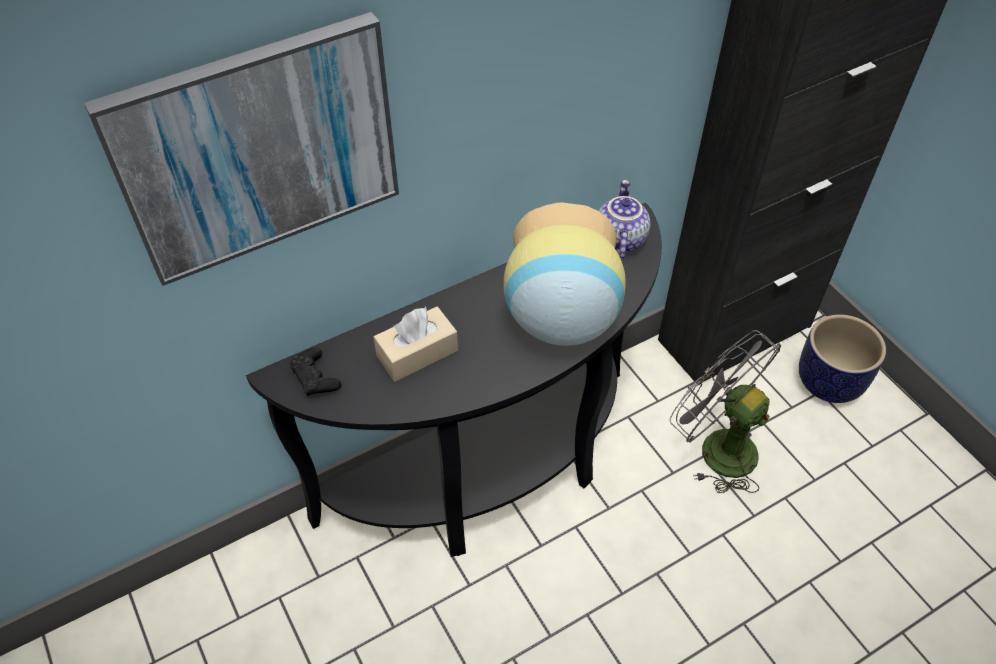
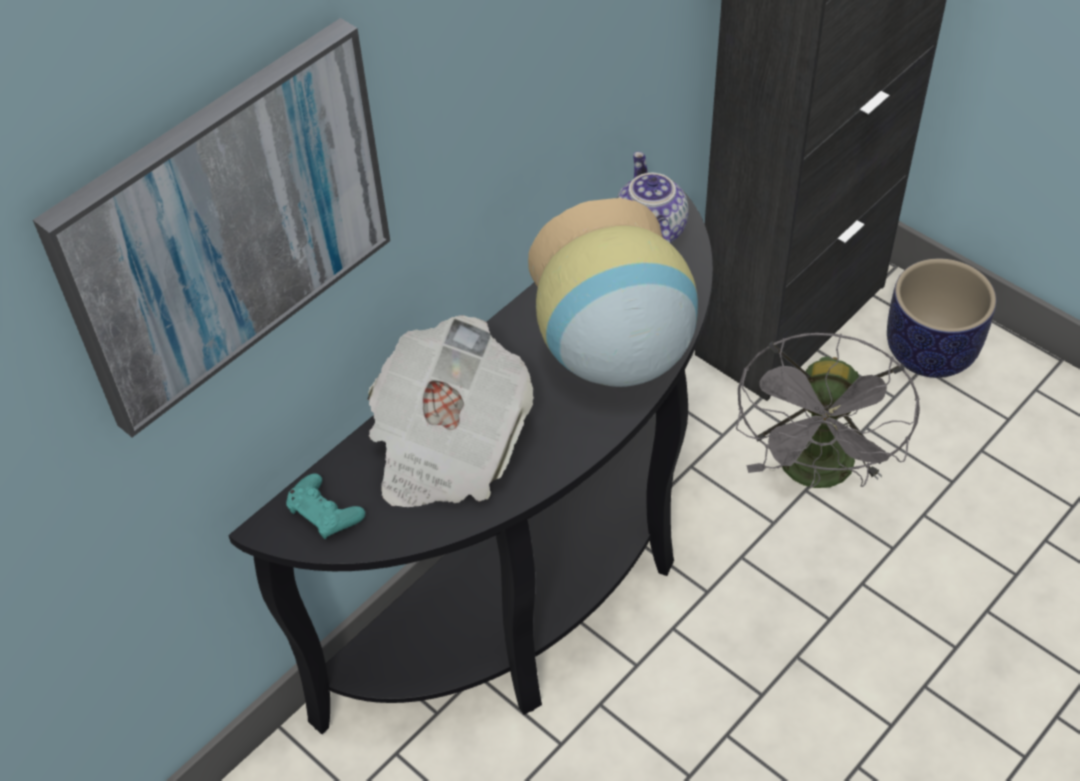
camera: 15 degrees left, 0 degrees up
(315, 377) = (324, 512): black game controller -> turquoise game controller
(417, 353) = (446, 445): beige tissue box -> newspaper
(716, 447) = (817, 474): grey fan -> grey fan turned 105 degrees counterclockwise

